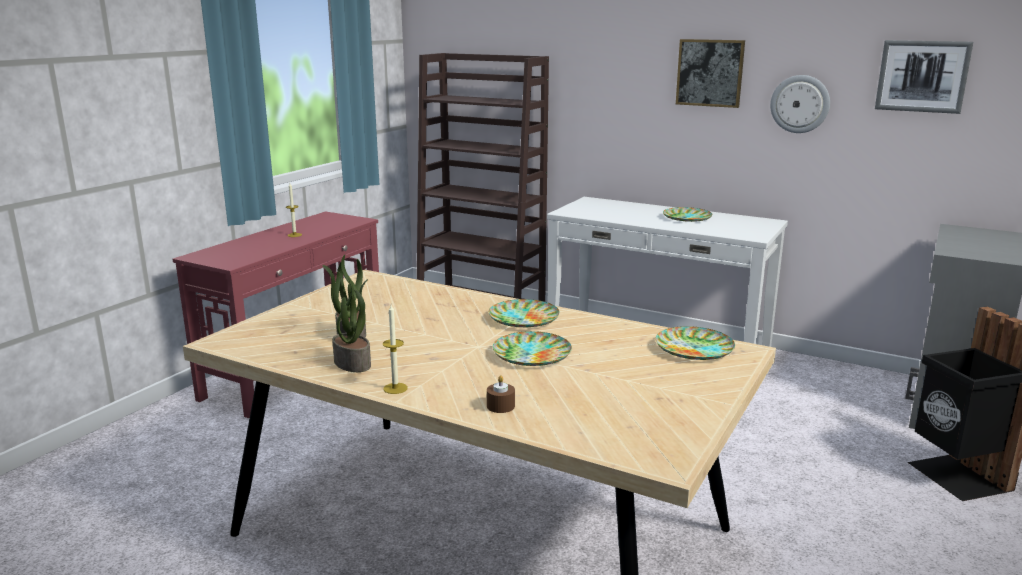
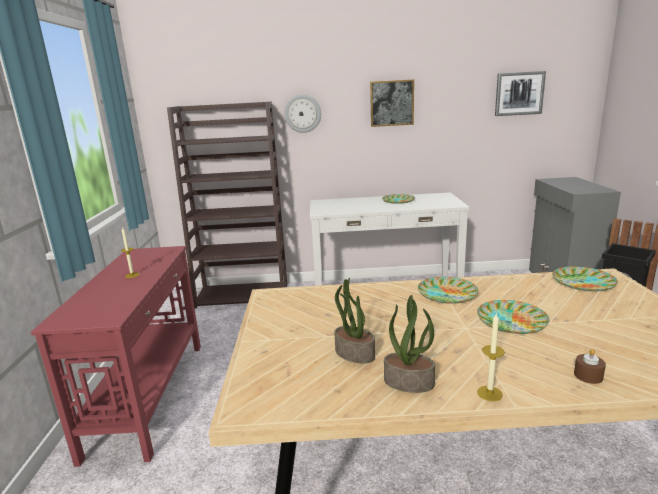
camera: 30 degrees left, 0 degrees up
(800, 104) = (451, 118): wall clock -> wall clock (303, 113)

